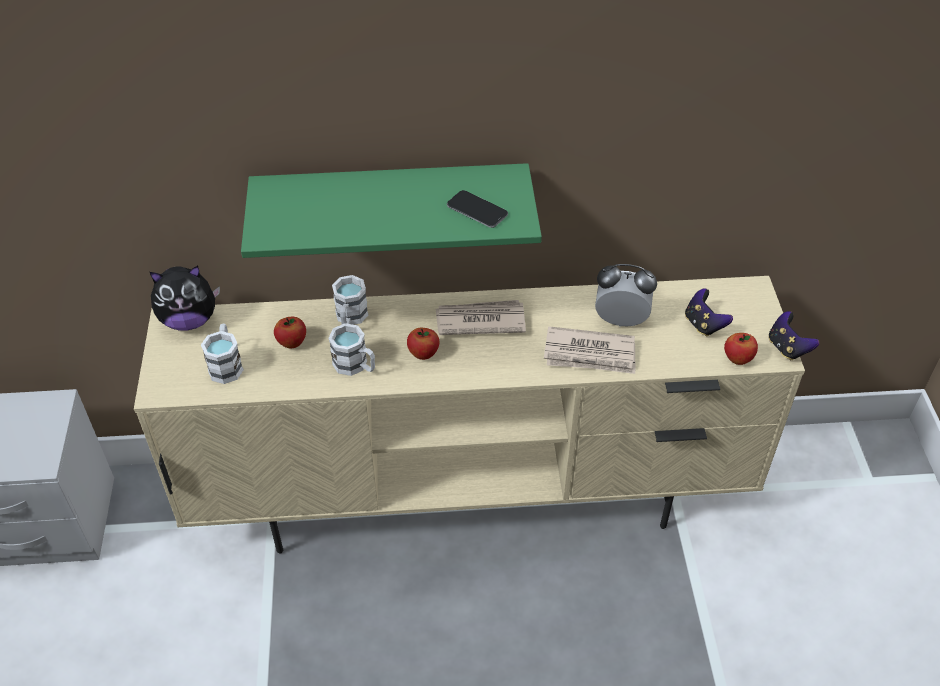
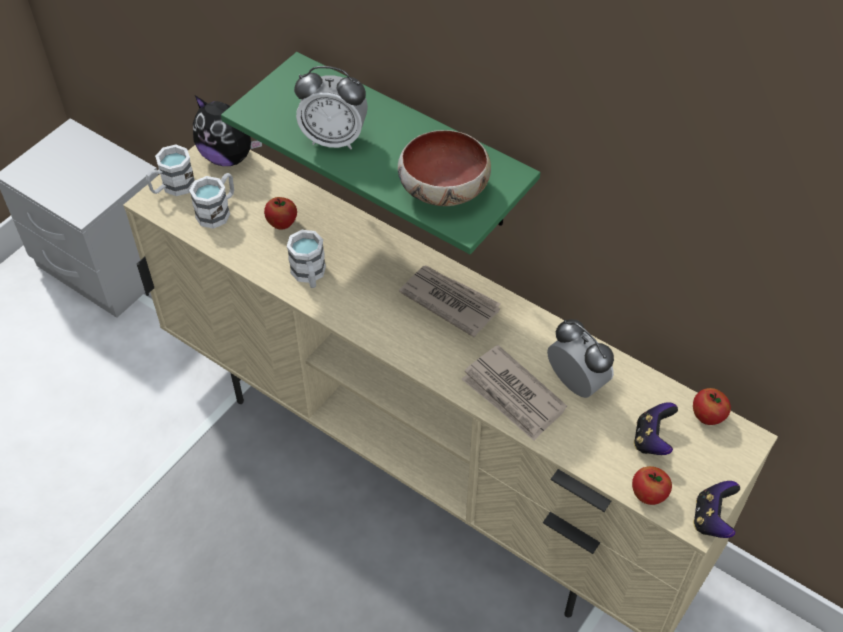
camera: 40 degrees right, 5 degrees up
(350, 319) = (347, 231): white mug -> white mug (172, 187)
(356, 220) = (334, 139): none -> alarm clock
(423, 354) = (372, 300): apple -> apple (707, 416)
(477, 210) = (442, 190): phone -> bowl

